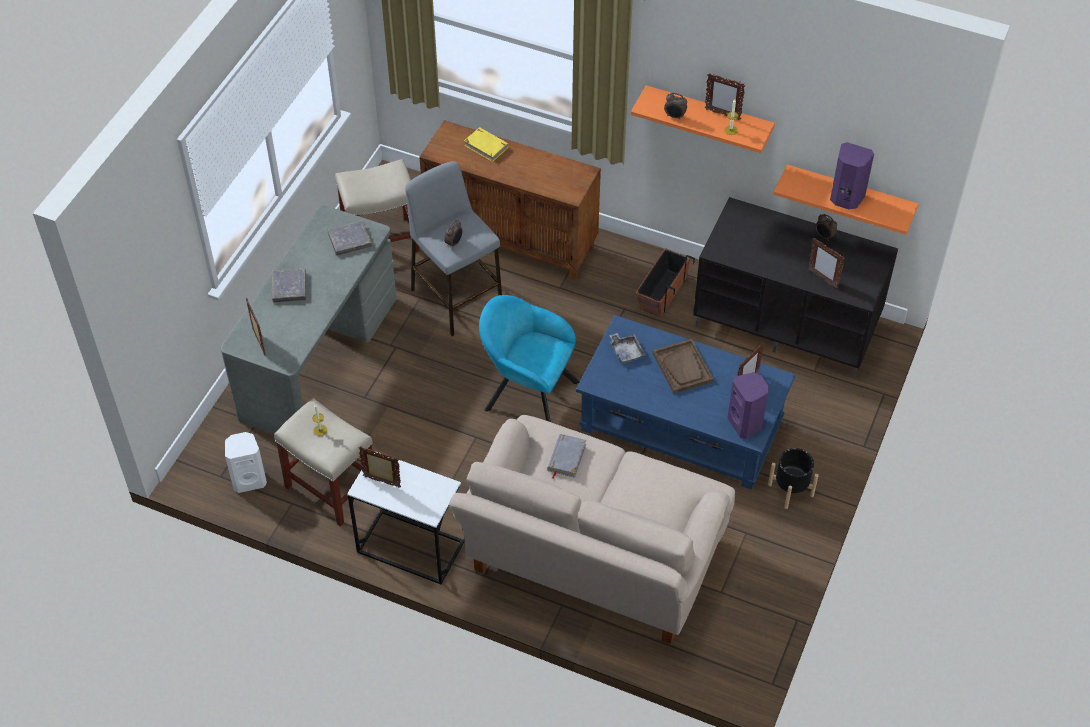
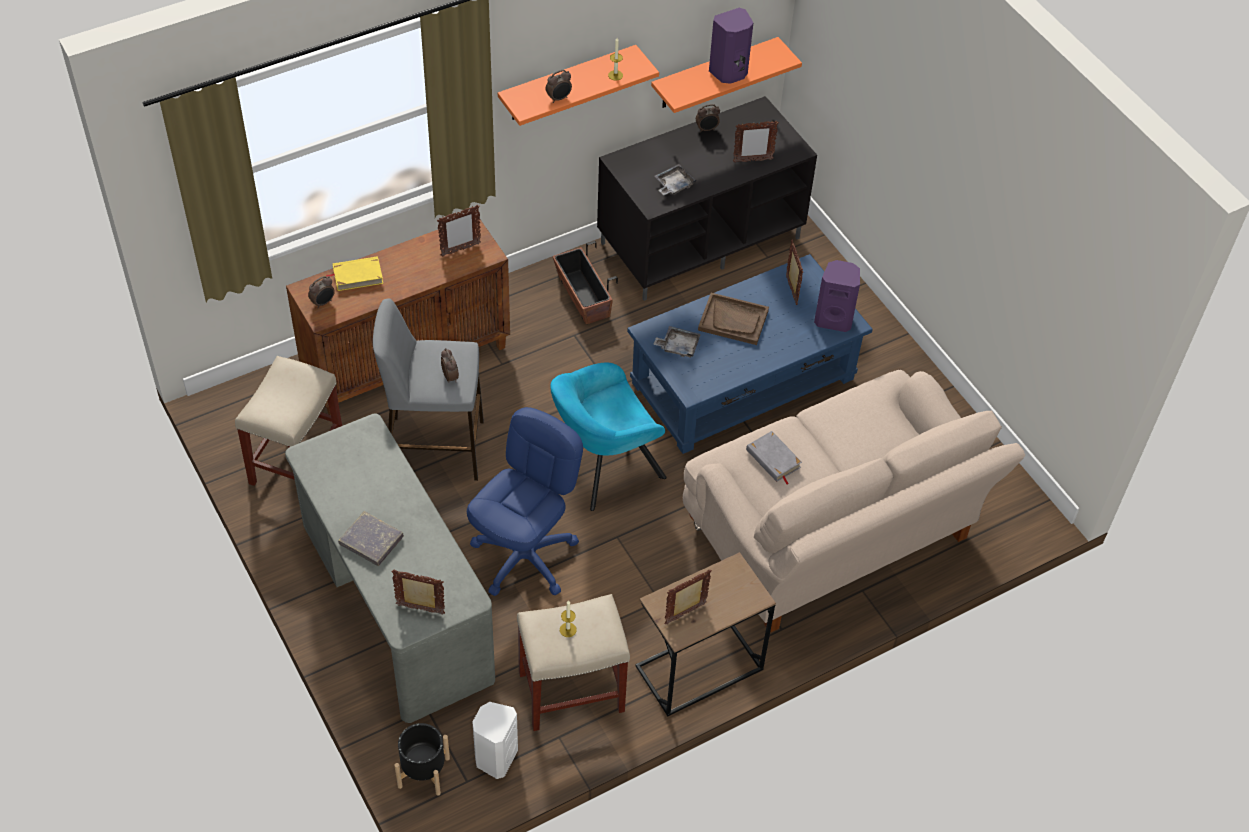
camera: 55 degrees left, 0 degrees up
(349, 240) = (359, 454): grey book -> none
(410, 547) = (699, 668): white side table -> brown side table
(414, 399) = (525, 557): none -> blue office chair
(447, 145) = (323, 303): none -> alarm clock
(722, 114) = (590, 68): picture frame -> picture frame (460, 250)
(748, 251) = (673, 185): none -> grey tray
(790, 490) = (876, 354): black planter -> black planter (424, 772)

